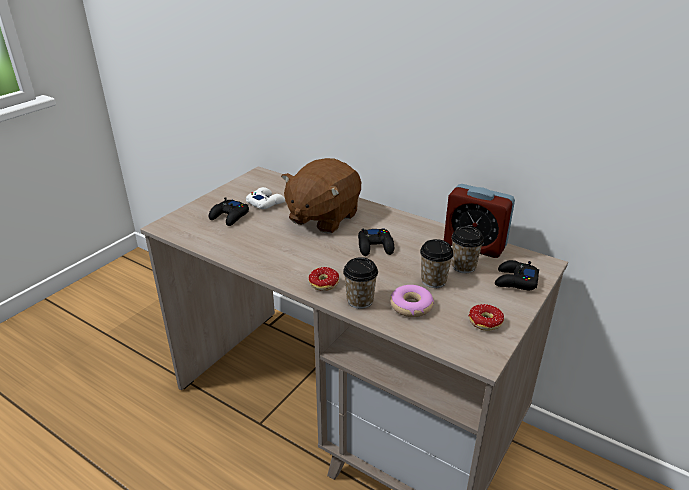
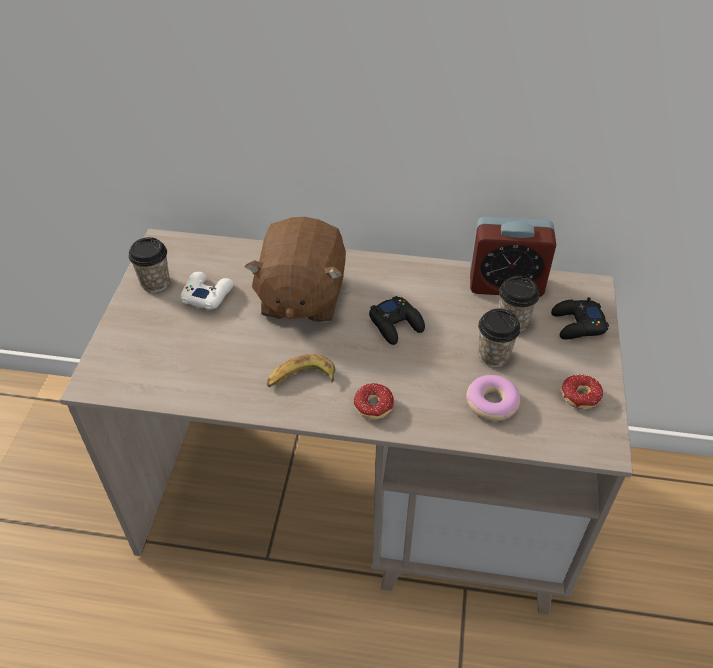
camera: 25 degrees left, 15 degrees up
(229, 216) = (175, 335): black game controller -> none
(288, 257) = (301, 378): none -> banana
(360, 300) = (431, 416): cup -> cup (155, 283)

